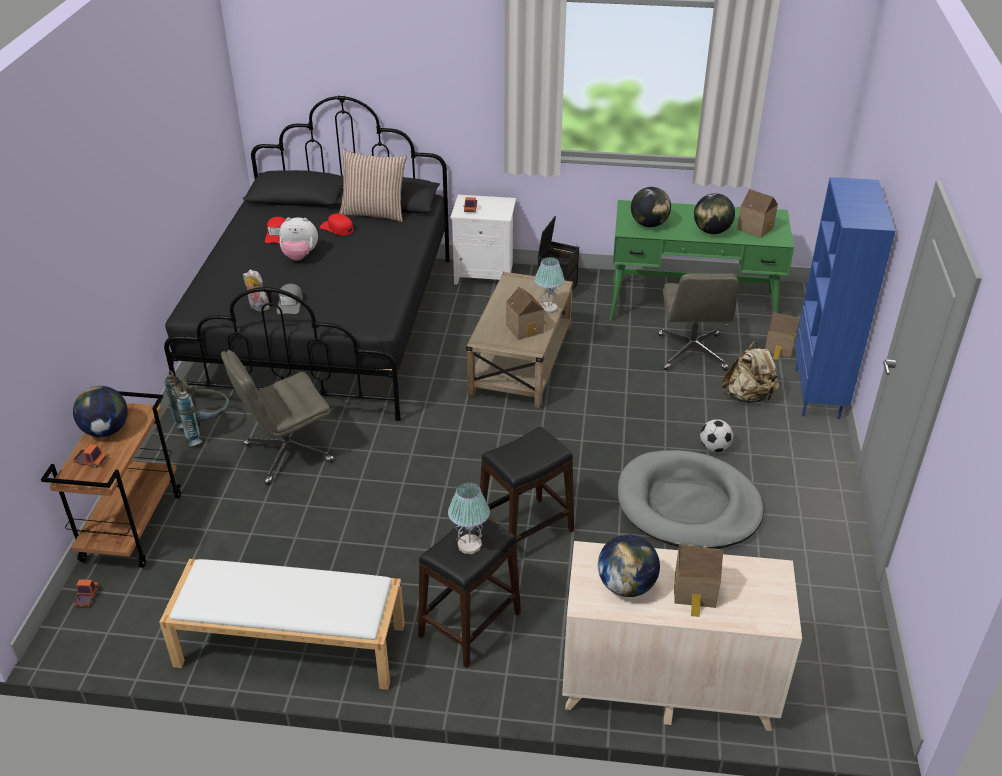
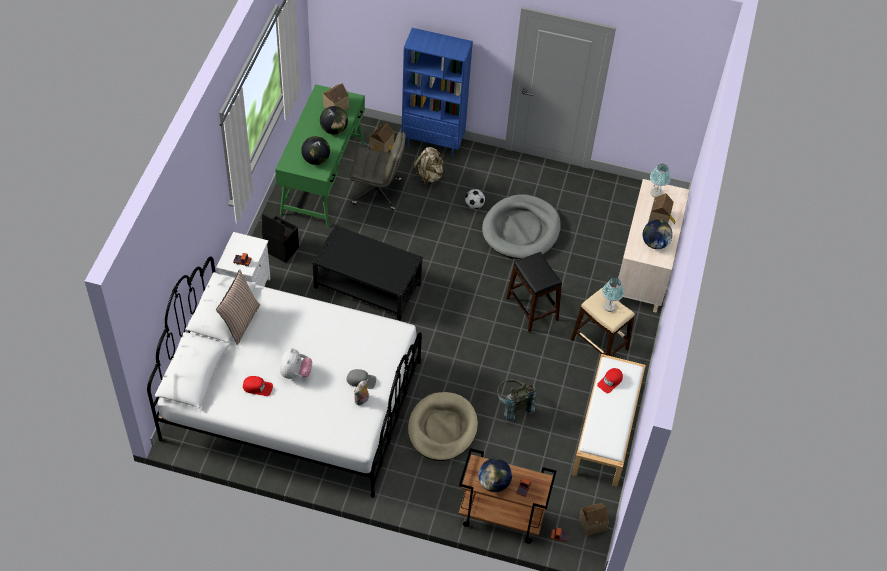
camera: 85 degrees left, 15 degrees up
(204, 428) = (405, 479): grey backpack -> grey backpack (512, 406)
(287, 454) = (442, 428): grey office chair -> beige dog bed
(326, 326) = (293, 400): black bed -> white bed
(337, 228) = (259, 347): red cap -> red cap (610, 381)
(470, 625) = (599, 344): black stool -> beige stool
(521, 362) = (367, 285): beige coffee table -> black coffee table
(526, 328) = (387, 260): toy house -> toy house (591, 523)
(548, 308) = (366, 244): table lamp -> table lamp (656, 193)

